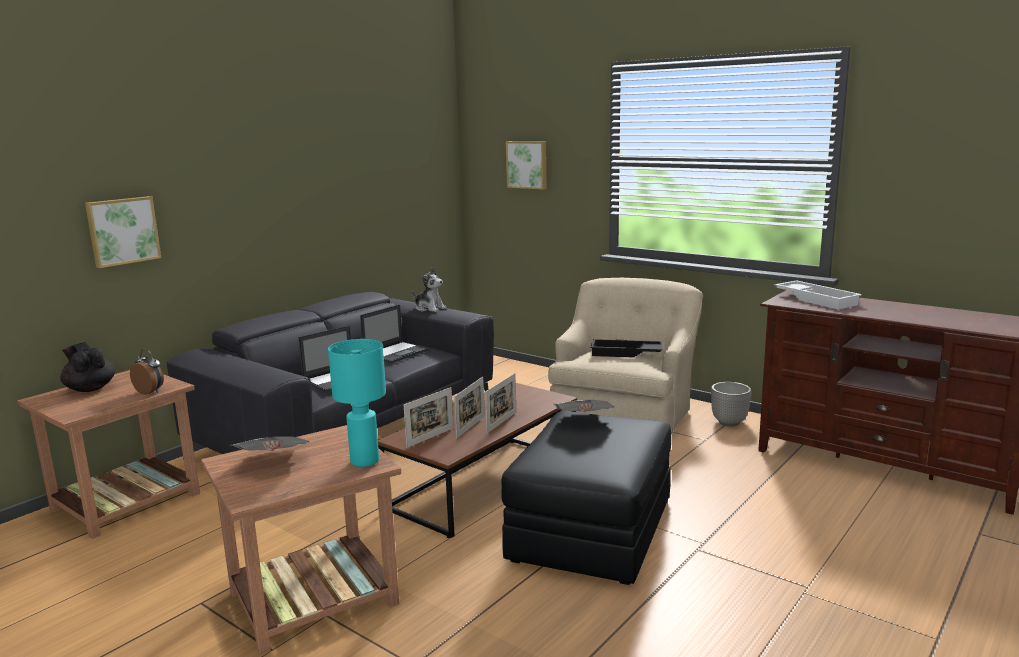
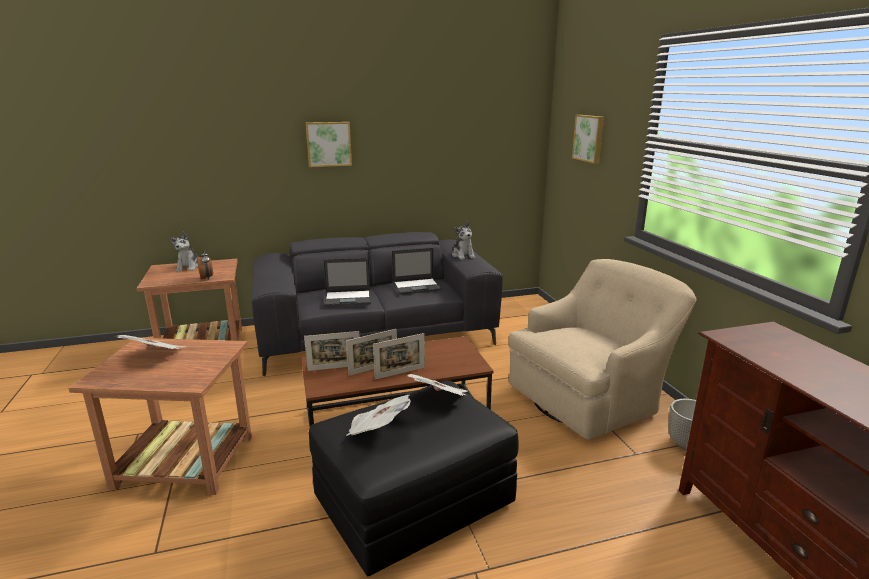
camera: 35 degrees right, 5 degrees up
(90, 388) = (189, 267): black teapot -> plush toy
(122, 231) = (228, 163): picture -> picture (328, 144)
(365, 461) = (195, 377): turquoise table lamp -> none
(574, 454) = (378, 430): none -> newspaper
(625, 353) = (587, 340): black tray -> none
(817, 299) = (784, 346): white tray -> none

